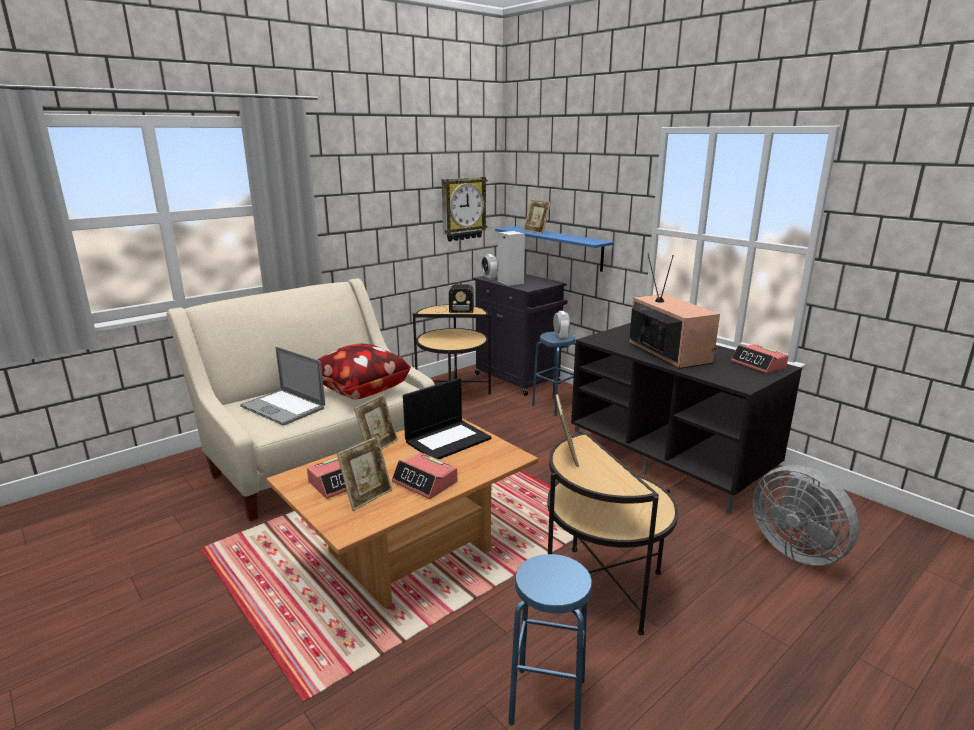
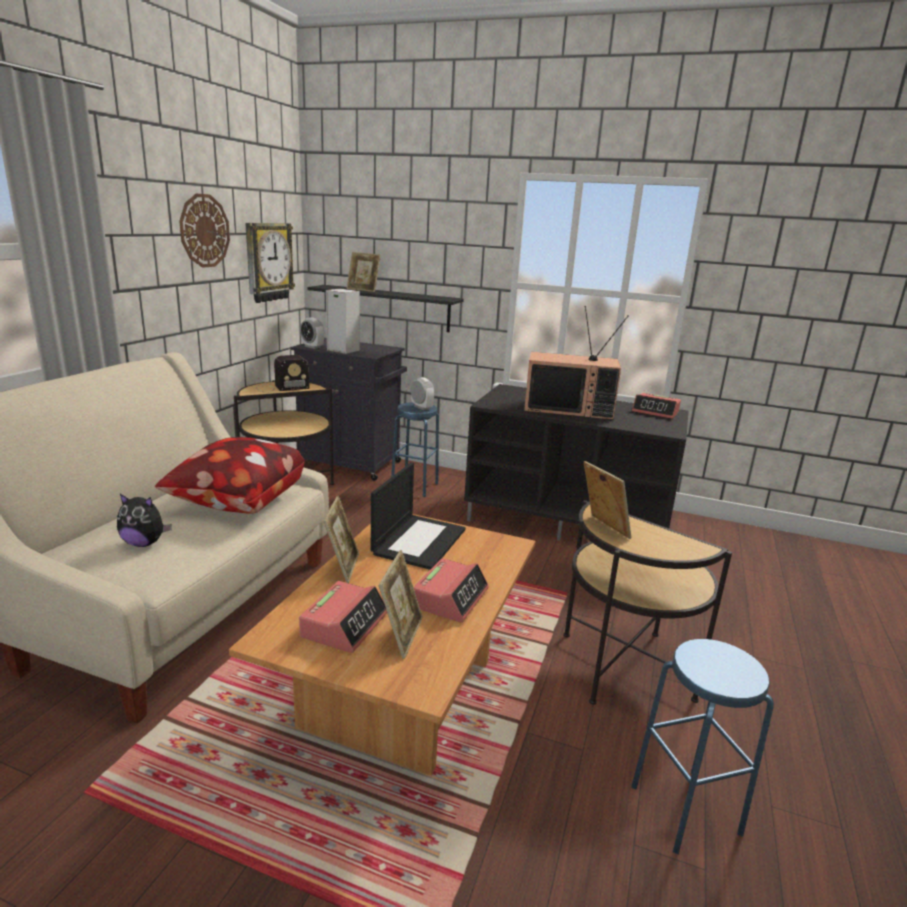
camera: 30 degrees left, 0 degrees up
(283, 407) = (144, 543): laptop -> plush toy
(402, 187) = (204, 231): none -> wall clock
(425, 482) = (450, 598): alarm clock -> alarm clock turned 75 degrees counterclockwise
(559, 248) = (390, 308): blue shelf -> black shelf
(666, 352) = (569, 409): television -> television turned 150 degrees clockwise
(797, 549) = (732, 579): grey fan -> none

